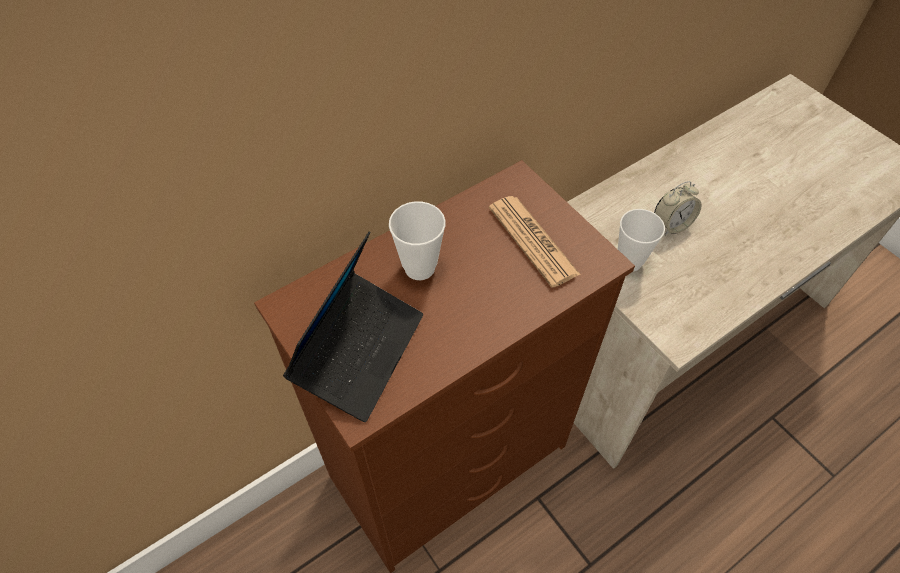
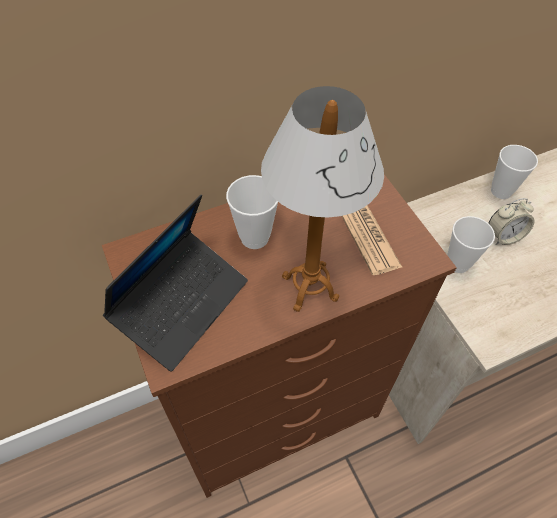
camera: 10 degrees right, 0 degrees up
(489, 311) = (309, 287): none -> table lamp
(660, 176) = (501, 191): none -> cup

